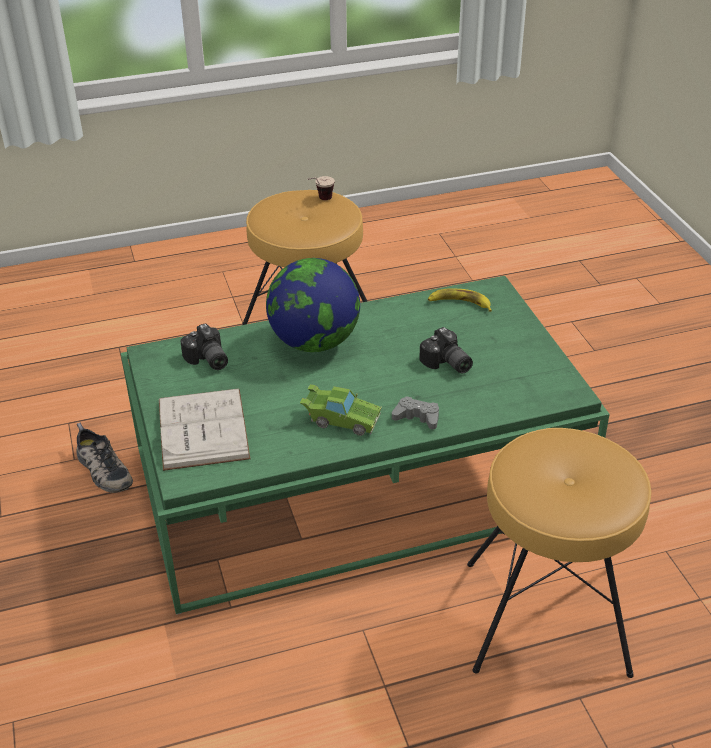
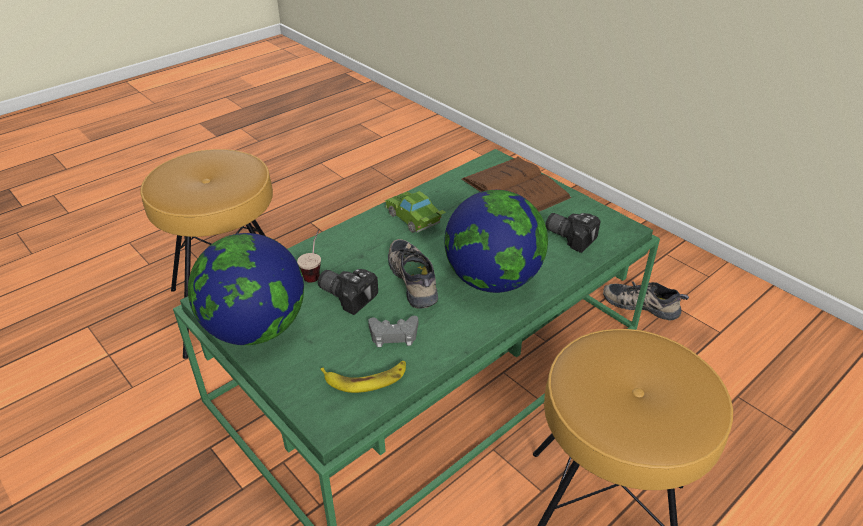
camera: 155 degrees right, 0 degrees up
(203, 428) = (515, 188): white book -> brown book
(320, 200) = (645, 423): cup -> cup (315, 272)
(341, 420) = (415, 220): green toy car -> green toy car turned 60 degrees clockwise
(380, 362) = (415, 278): none -> shoe
(417, 417) = (352, 239): grey game controller -> grey game controller (394, 335)
(534, 358) = (255, 329): none -> globe

